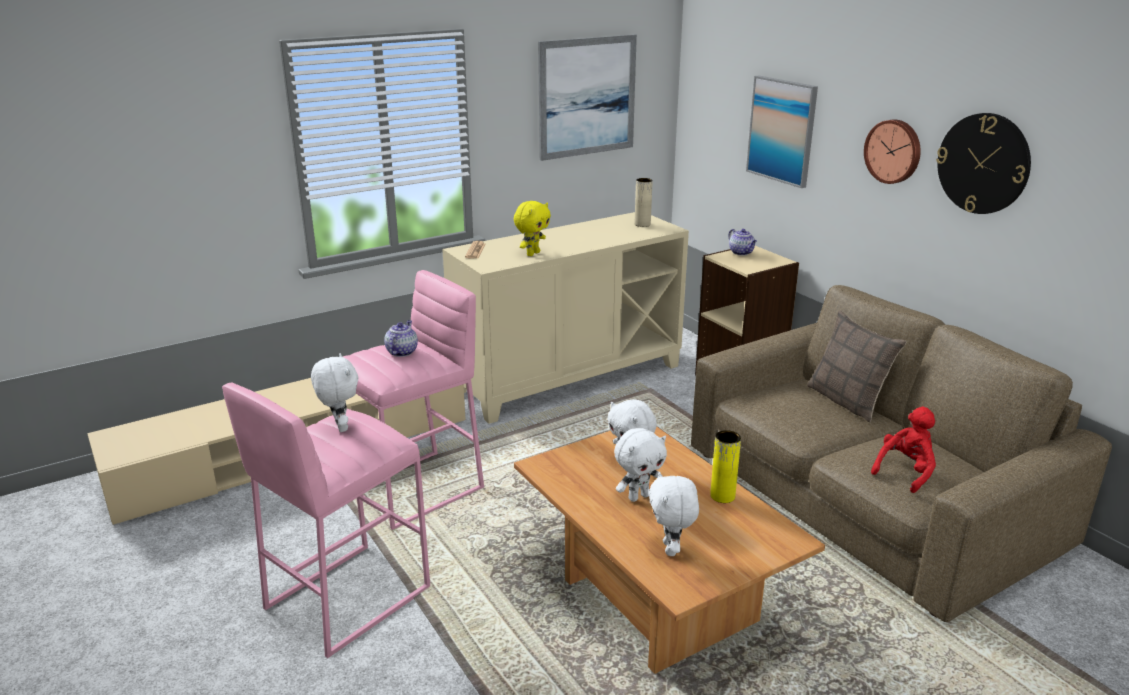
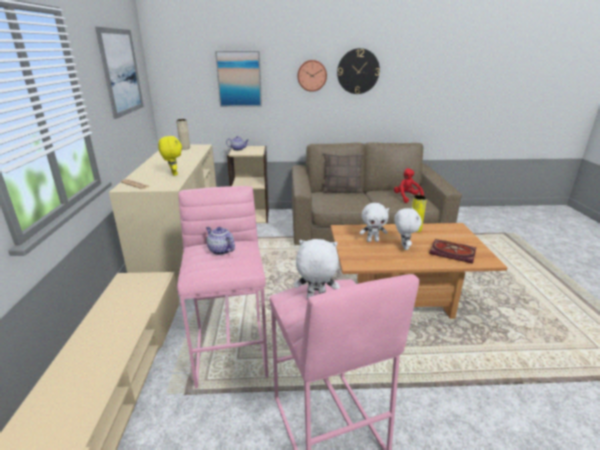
camera: 60 degrees left, 0 degrees up
(671, 549) = (453, 253): white plush toy -> book

